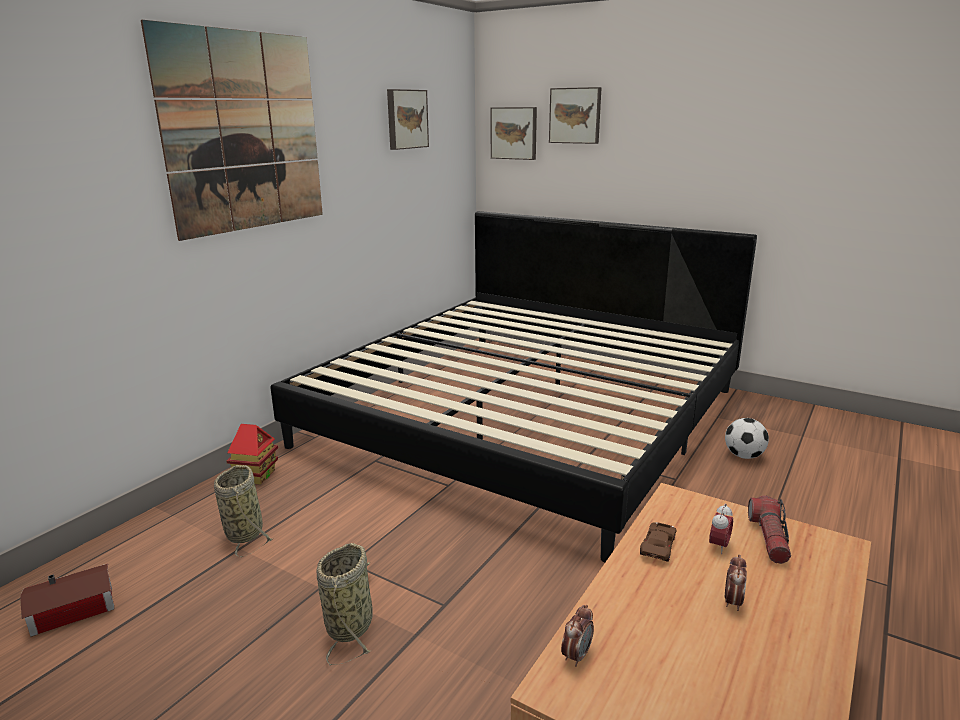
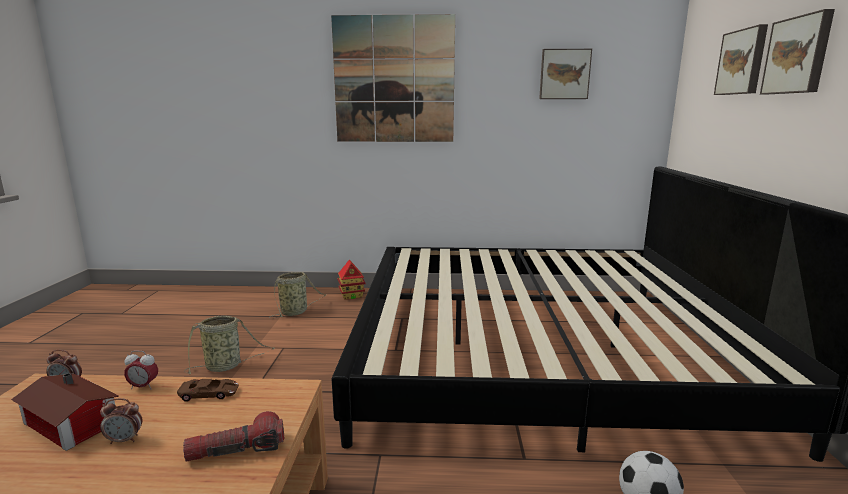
camera: 60 degrees right, 5 degrees down
(75, 610) = (216, 303): toy house -> toy house (70, 425)
(514, 133) = (698, 87): picture -> picture (798, 55)
(718, 546) = (214, 422): alarm clock -> alarm clock (143, 387)

